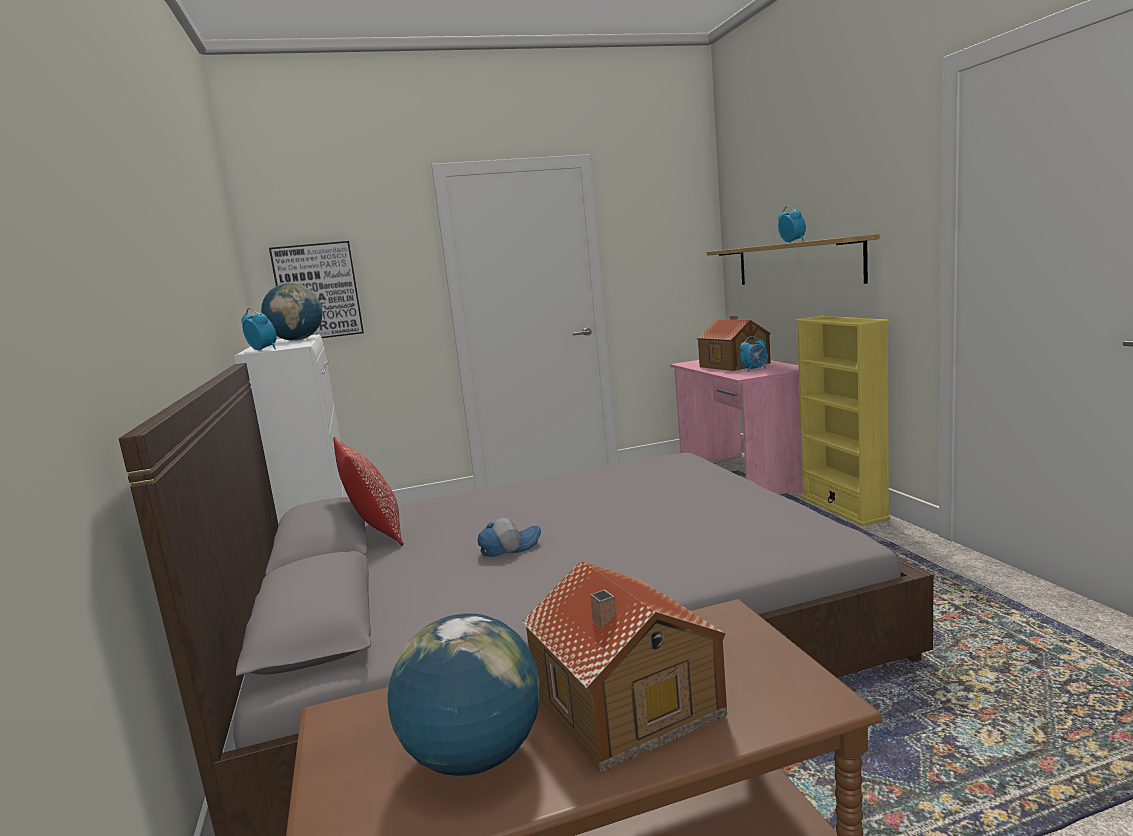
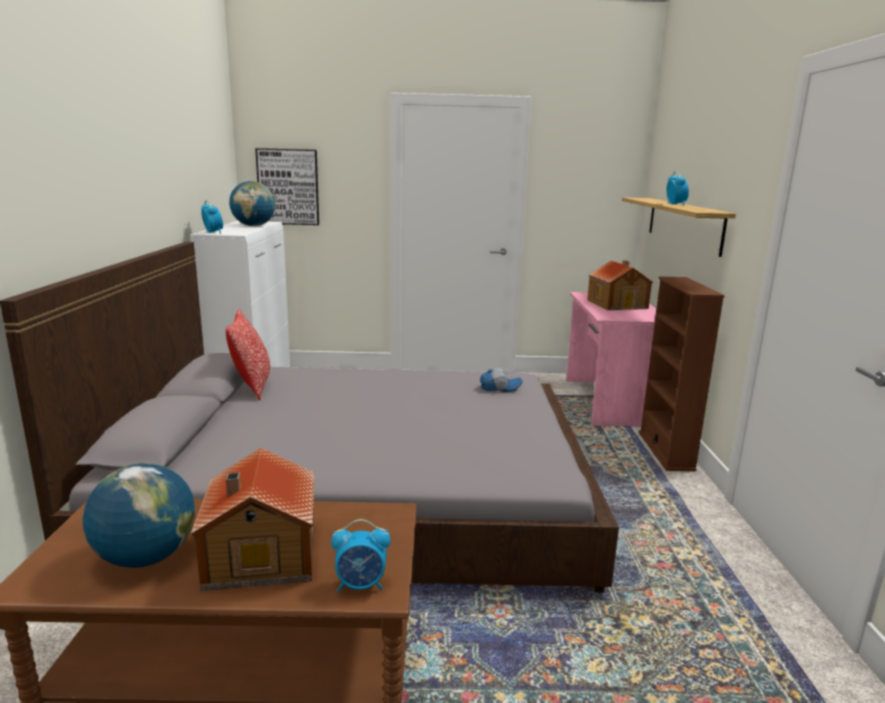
camera: 15 degrees right, 5 degrees up
(509, 547) = (322, 420): cap -> cap (500, 388)
(755, 369) = (625, 313): alarm clock -> alarm clock (361, 585)
(843, 507) = (665, 451): yellow bookcase -> brown bookcase

